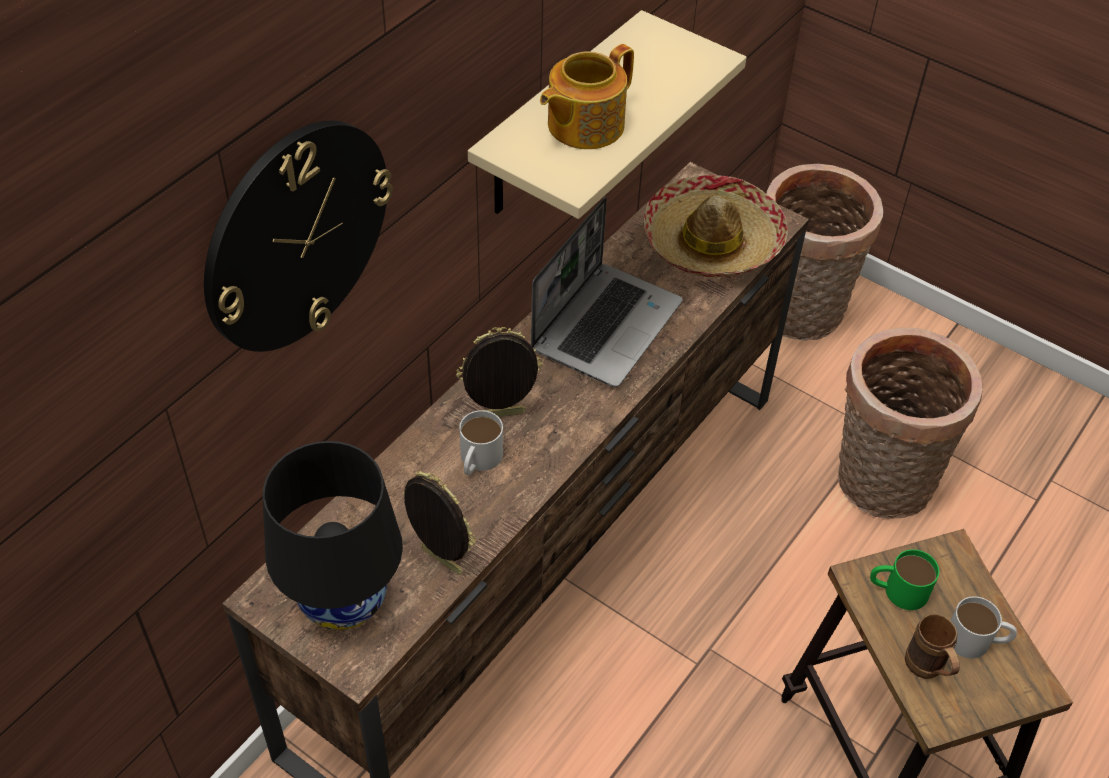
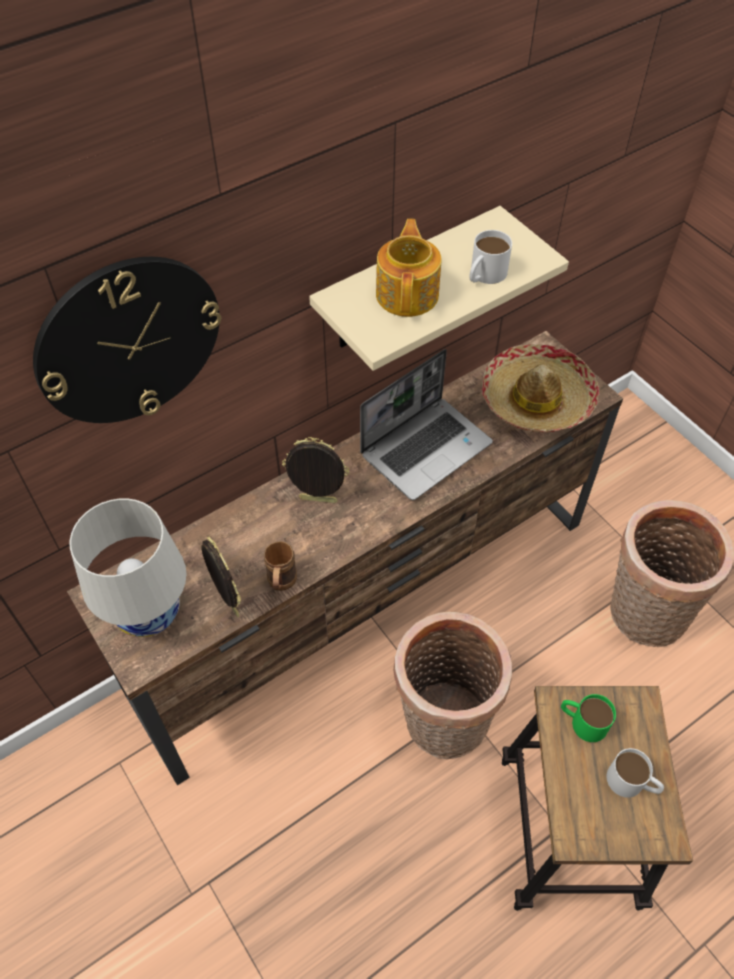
camera: 20 degrees right, 5 degrees up
(343, 600) = (149, 613): black table lamp -> white table lamp
(478, 460) = (287, 531): white mug -> white mug (484, 275)
(583, 125) = (408, 293): teapot -> teapot turned 120 degrees clockwise
(798, 315) = (628, 463): basket -> basket (442, 724)
(928, 671) = (581, 795): brown mug -> brown mug (281, 585)

